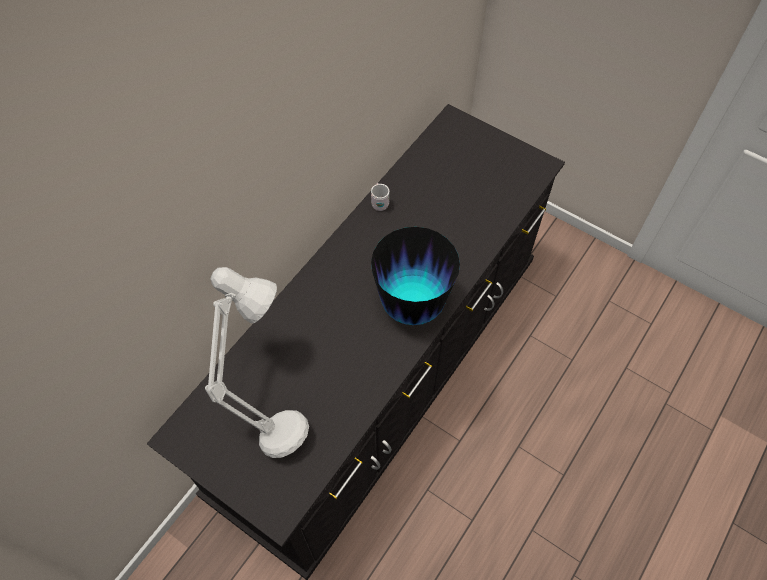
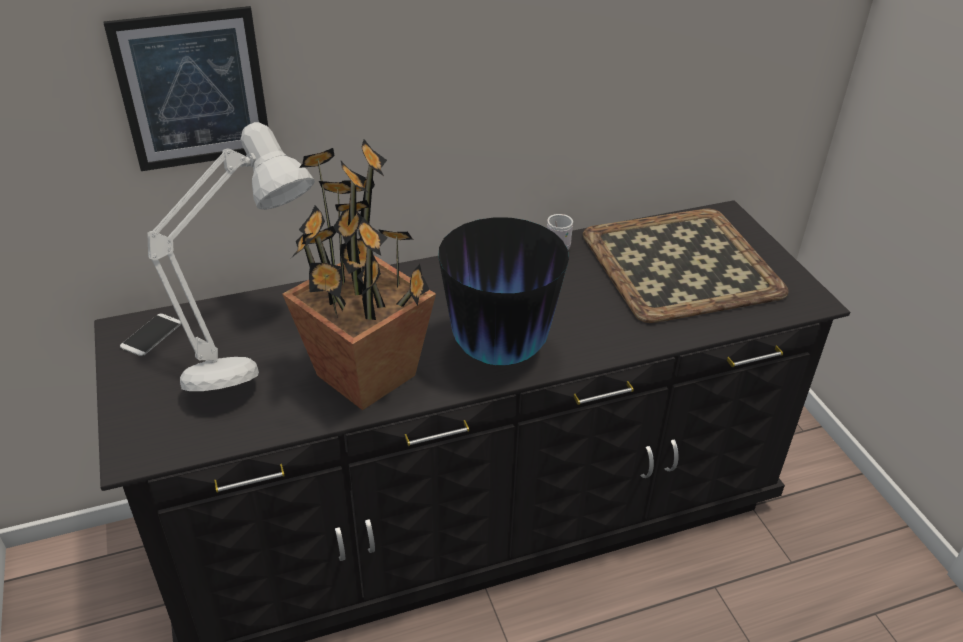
camera: 35 degrees right, 20 degrees down
(169, 276) = (193, 90): none -> picture
(198, 429) = (151, 335): none -> phone
(356, 373) = (365, 376): none -> potted plant
(457, 178) = (680, 265): none -> tray

